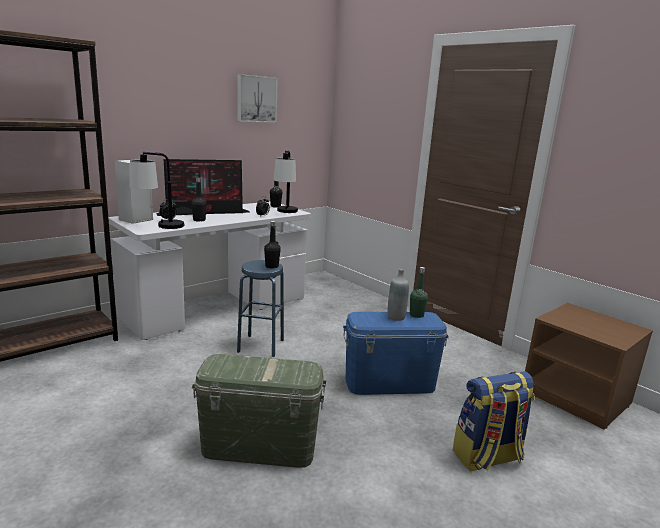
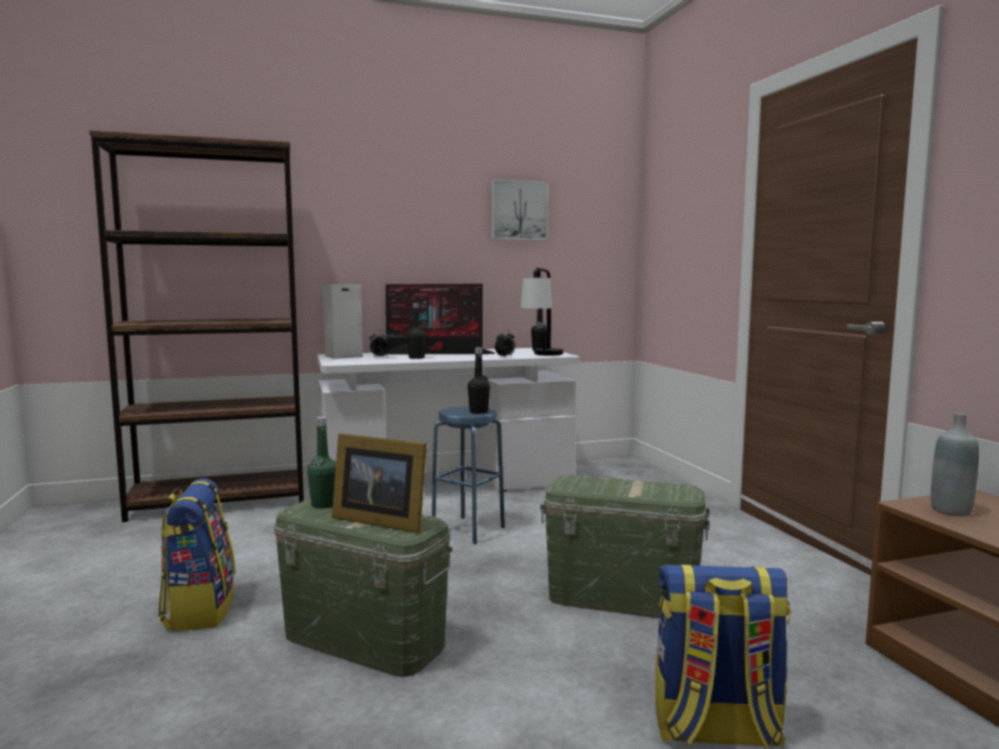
camera: 25 degrees right, 10 degrees down
(115, 448) = (199, 609): none -> backpack
(159, 227) = (357, 361): table lamp -> none
(278, 370) = (379, 520): none -> picture frame
(389, 383) = (622, 598): blue storage box -> green storage box
(396, 317) = (625, 485): grey bottle -> grey bottle (951, 511)
(416, 315) = (663, 486): green bottle -> green bottle (324, 505)

